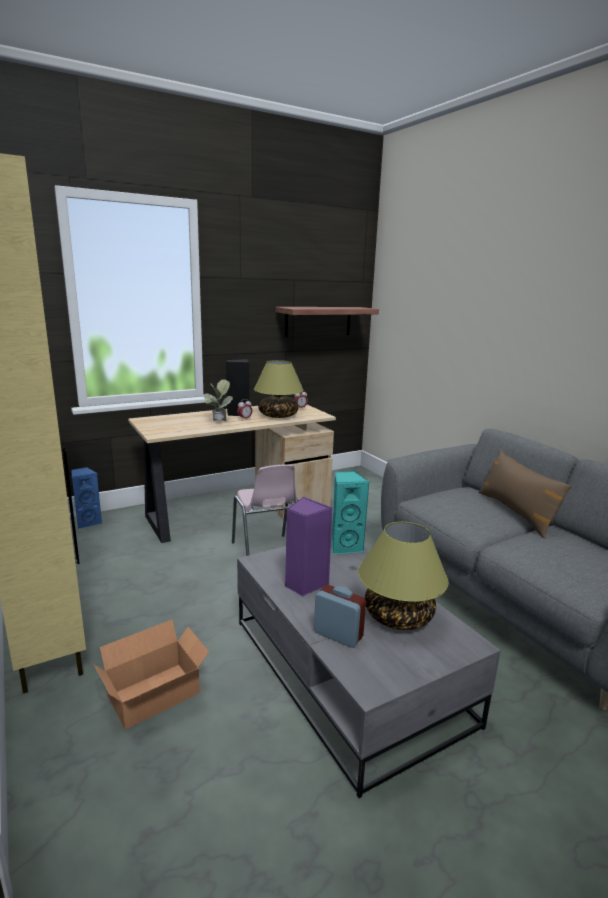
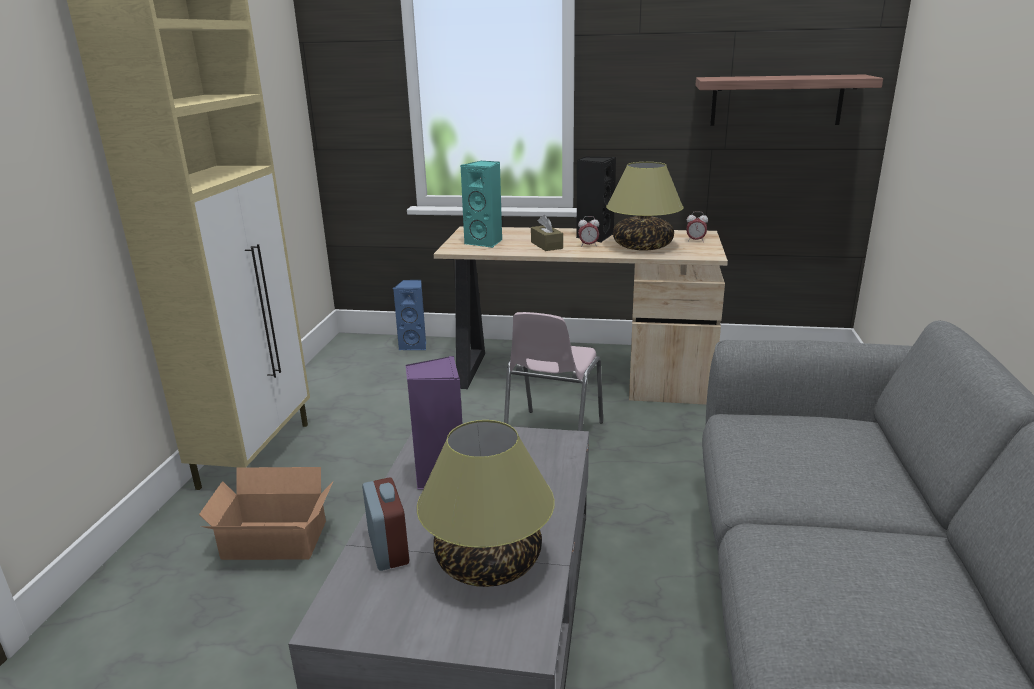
camera: 40 degrees right, 5 degrees up
(218, 422) = (546, 245): potted plant -> brown tissue box
(345, 546) = (559, 450): turquoise speaker -> turquoise speaker (486, 242)
(516, 513) = (892, 491): brown pillow -> none

